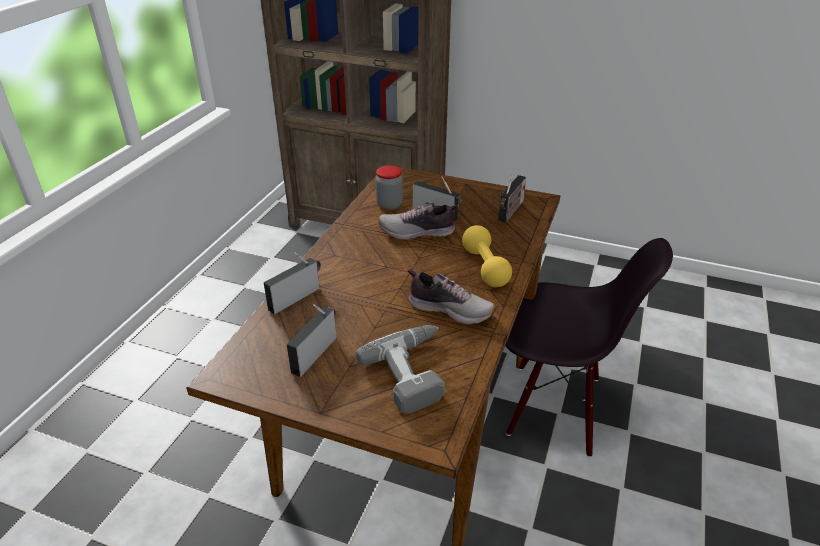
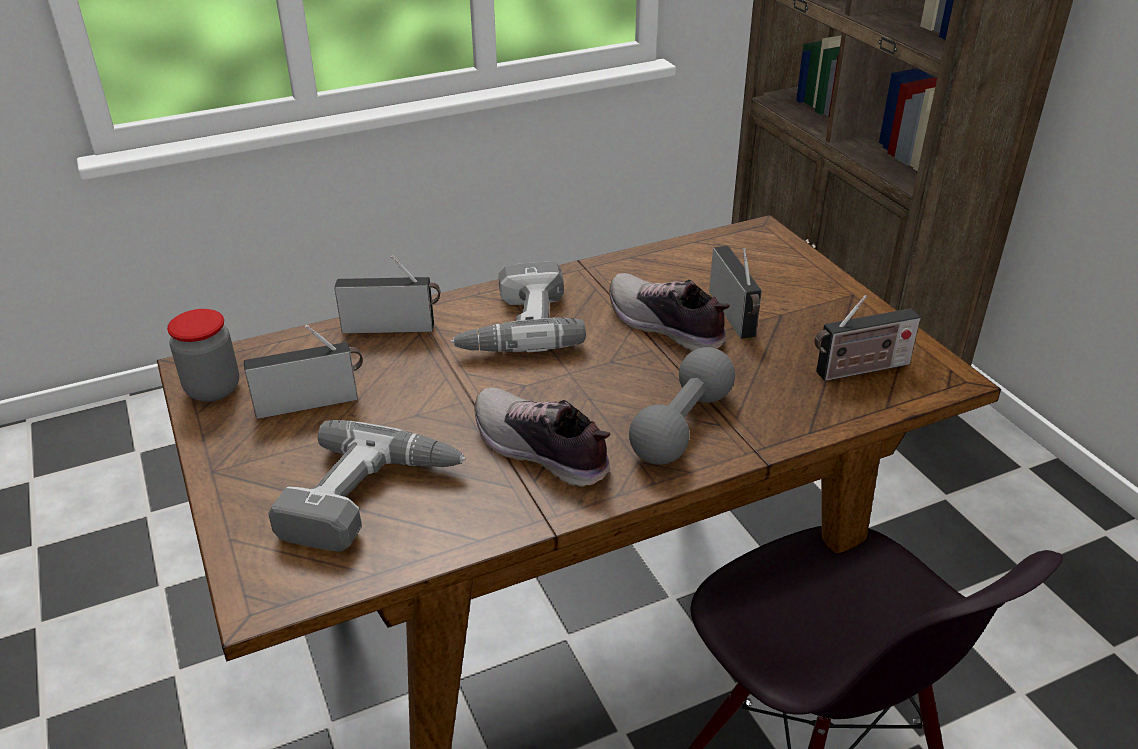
camera: 45 degrees right, 0 degrees up
(353, 265) = (514, 324): none -> power drill
(389, 205) = (686, 271): jar -> jar (213, 389)
(450, 309) = (540, 451): shoe -> shoe turned 150 degrees clockwise
(485, 267) = (682, 426): yellow dumbbell -> grey dumbbell

